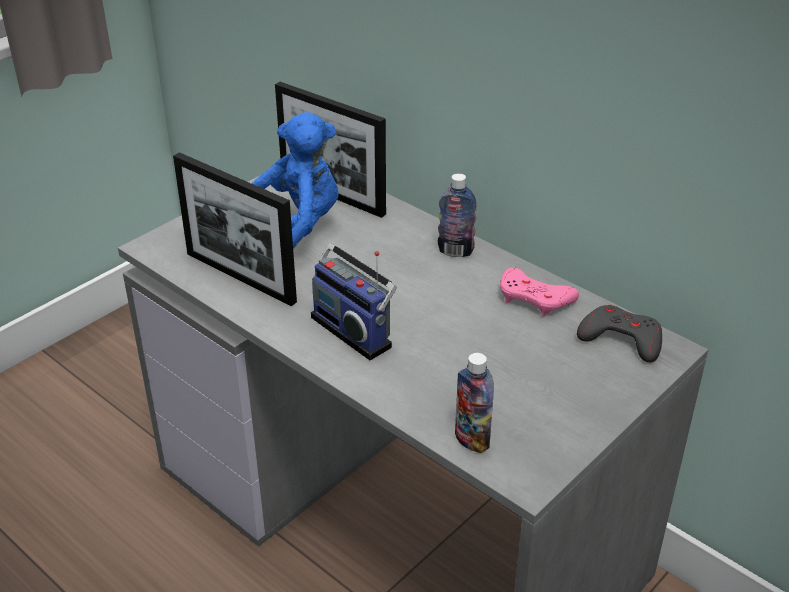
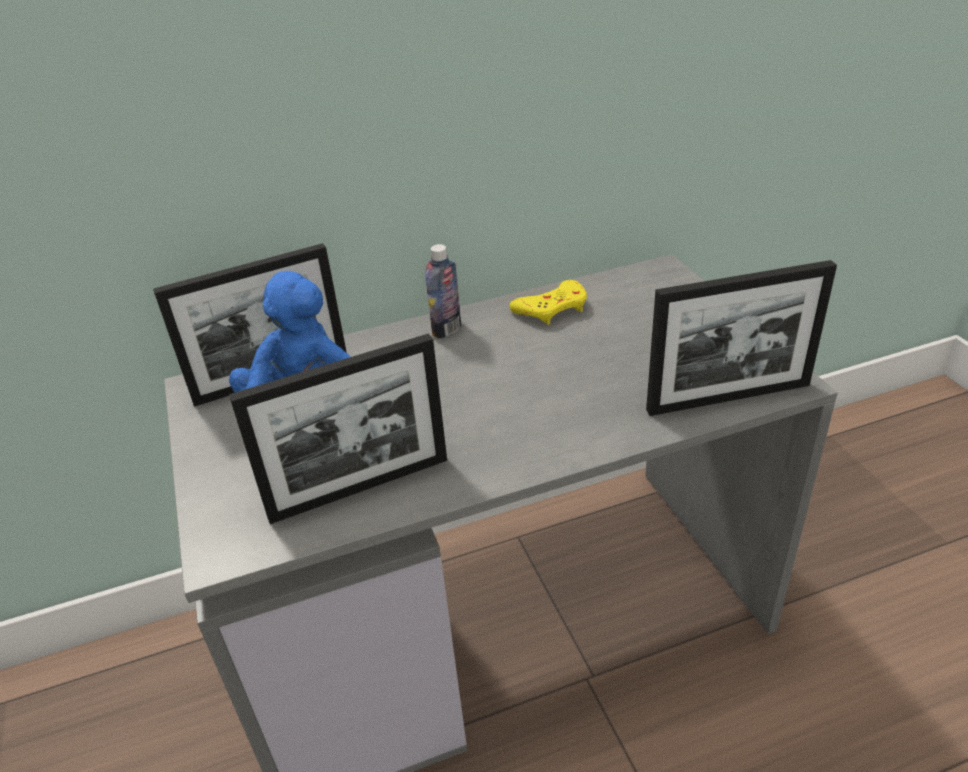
camera: 60 degrees left, 0 degrees up
(355, 330) = (522, 425): radio -> none
(472, 440) = (728, 397): bottle -> picture frame
(535, 298) = (552, 308): pink game controller -> yellow game controller
(621, 339) = (636, 285): grey game controller -> none

